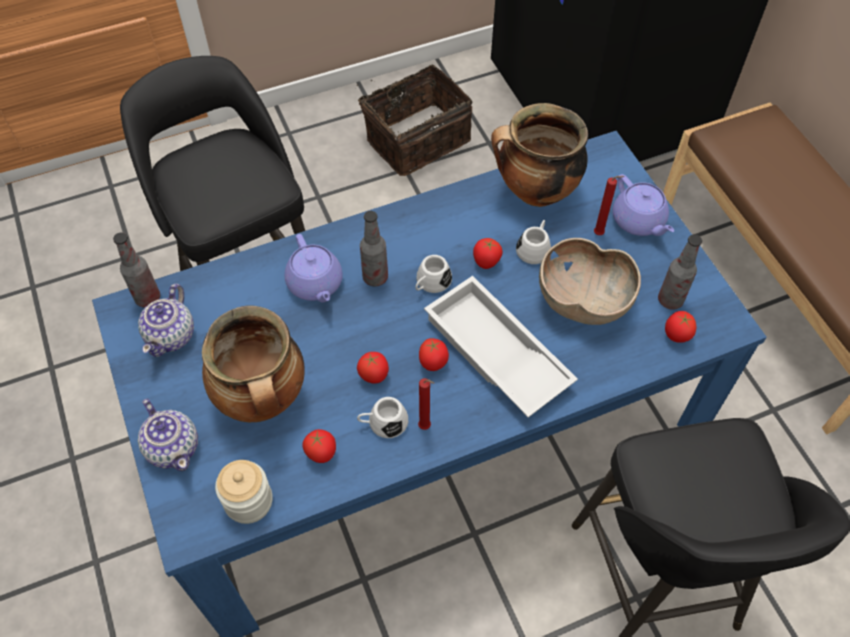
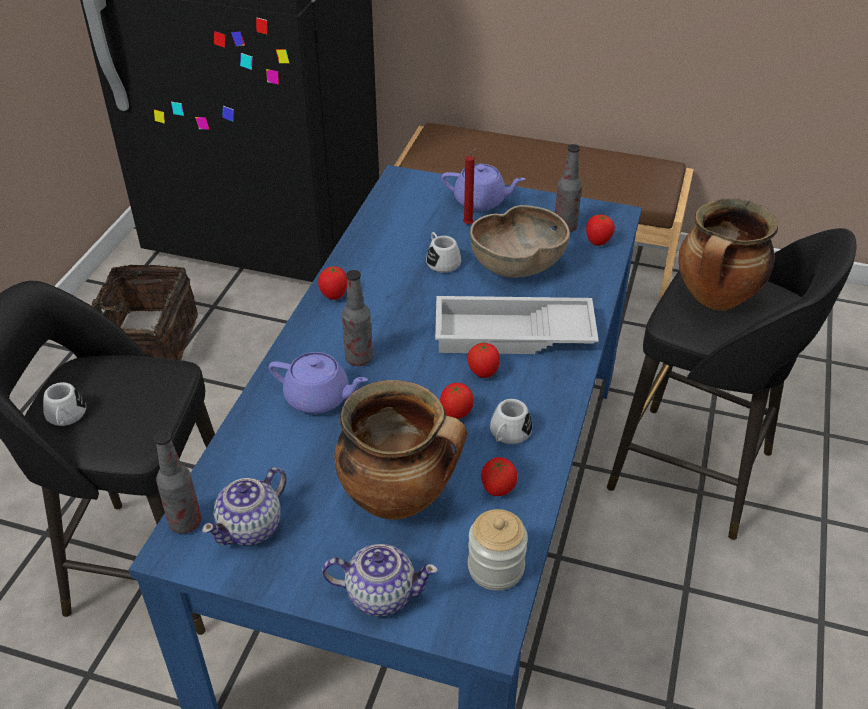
camera: 50 degrees left, 15 degrees down
(171, 335) = (251, 527): teapot -> teapot turned 75 degrees clockwise
(426, 427) = (539, 411): red candle -> none
(430, 283) = (405, 331): white mug -> white mug (65, 417)
(486, 263) = (423, 292): tomato -> tomato (334, 296)
(535, 192) = (391, 231): cooking pot -> cooking pot (716, 299)

